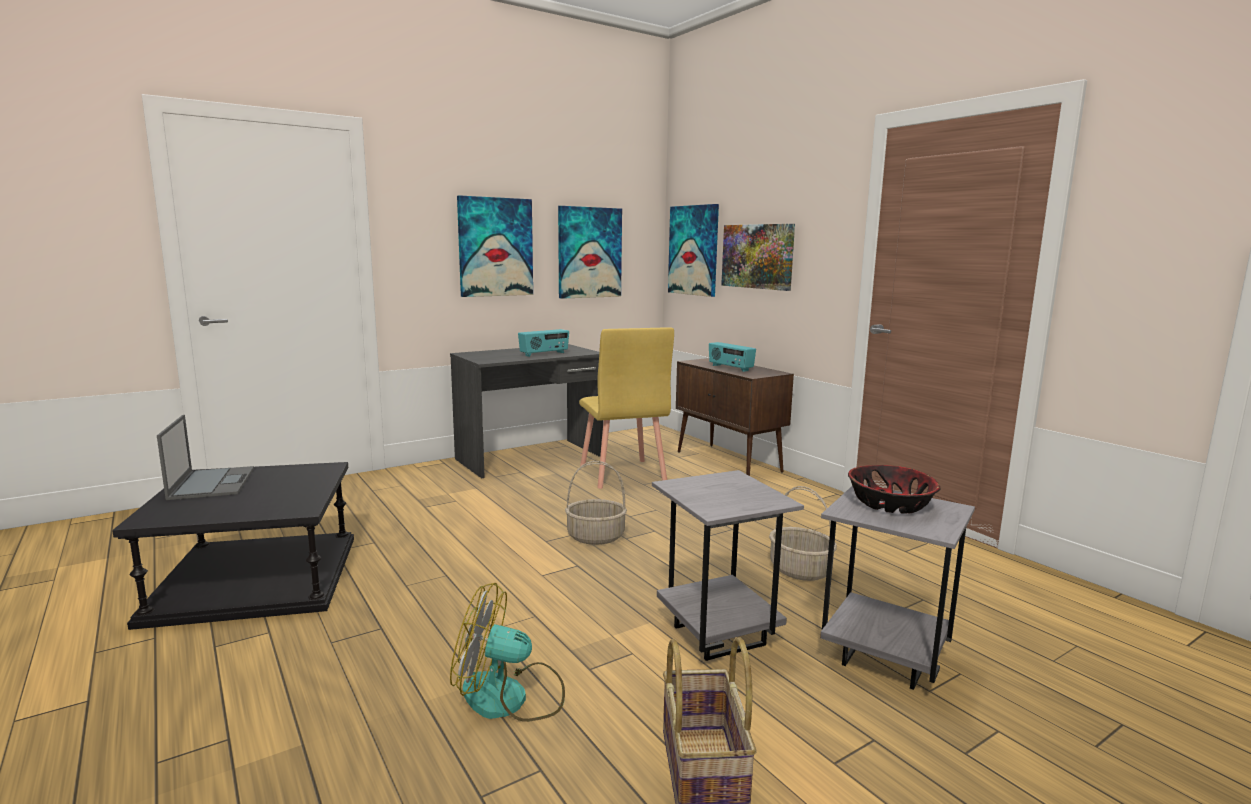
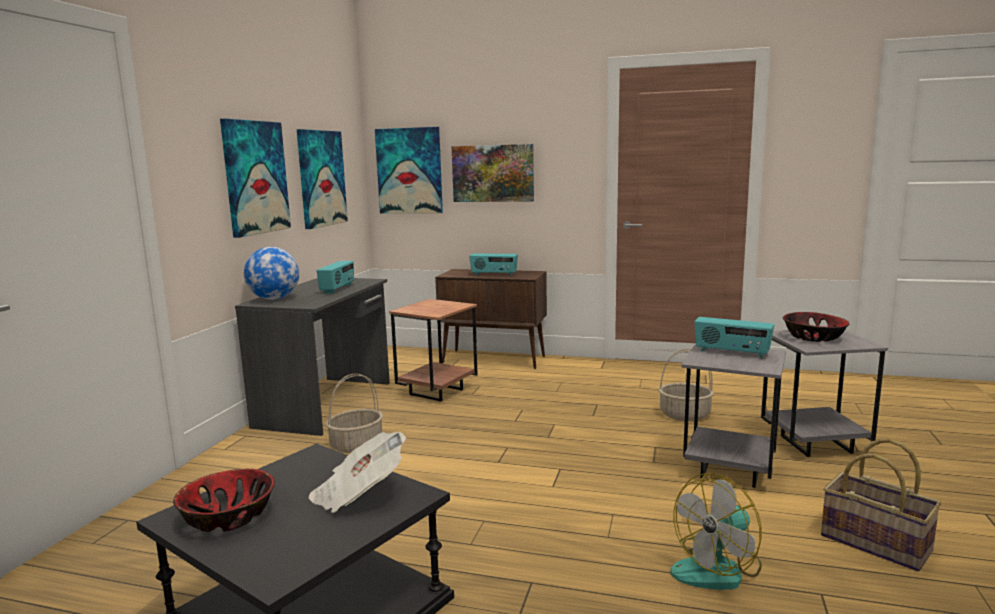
camera: 40 degrees left, 0 degrees up
(212, 483) = (227, 517): laptop -> bowl
(282, 497) = (359, 494): none -> newspaper
(484, 353) = (274, 299): none -> globe
(596, 537) = (526, 444): basket -> basket (357, 444)
(622, 474) = (438, 392): yellow chair -> brown side table
(734, 488) = (731, 353): none -> radio

